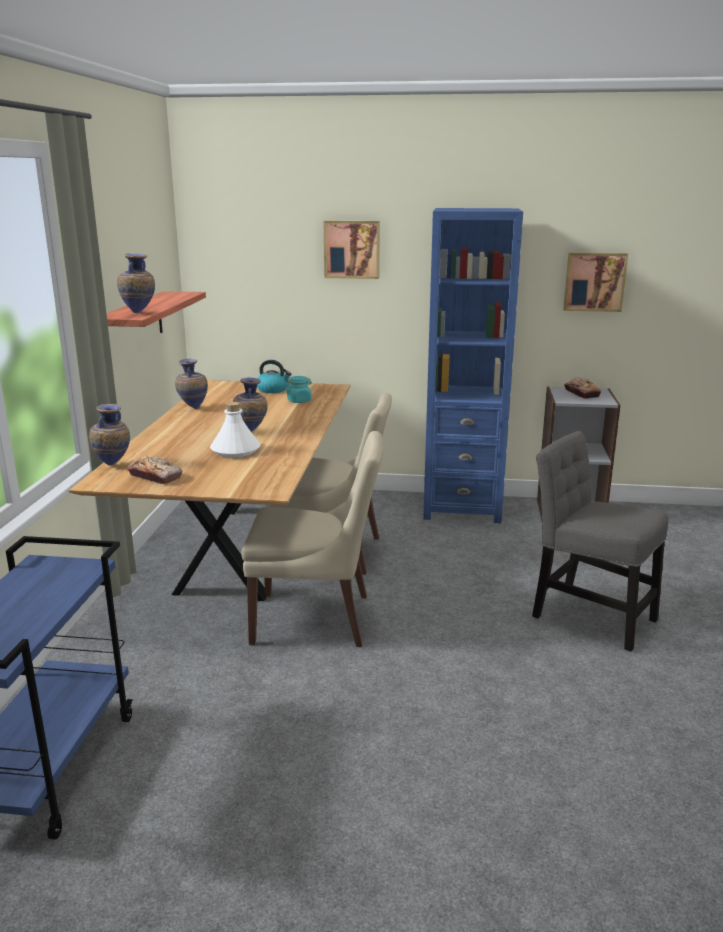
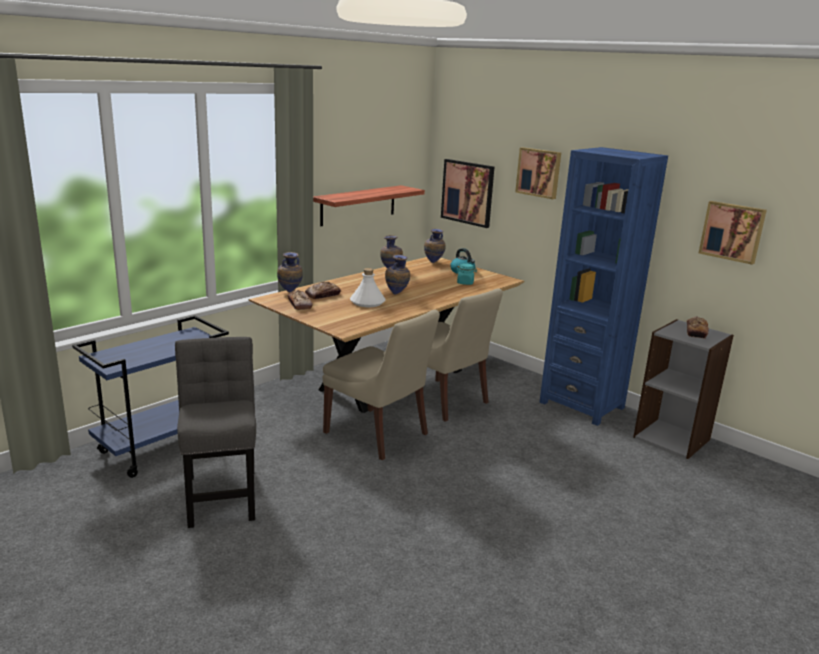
camera: 35 degrees right, 0 degrees up
(139, 313) = (343, 198): vase -> vase (433, 263)
(163, 457) = (323, 295): none -> bread
(249, 289) = (467, 192): none -> picture
(588, 615) = (567, 508): grey chair -> grey chair (221, 494)

